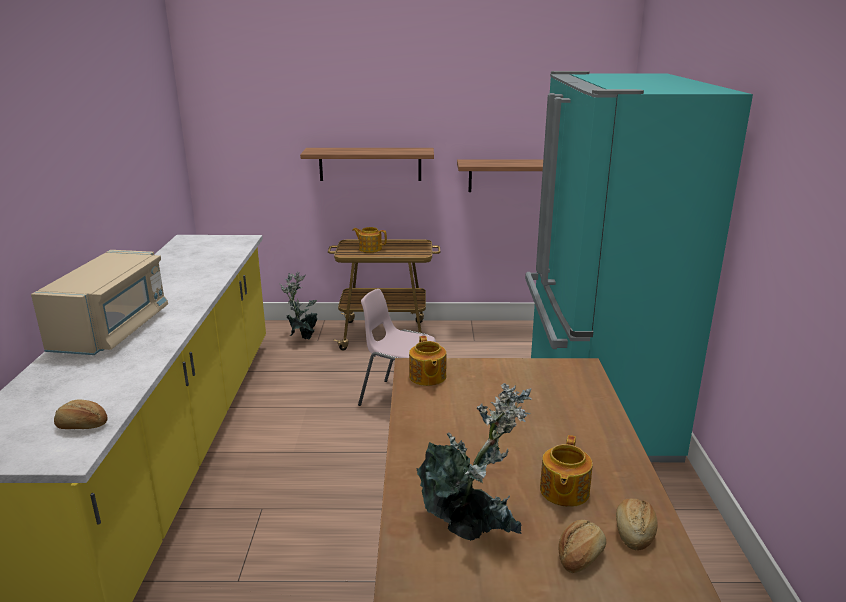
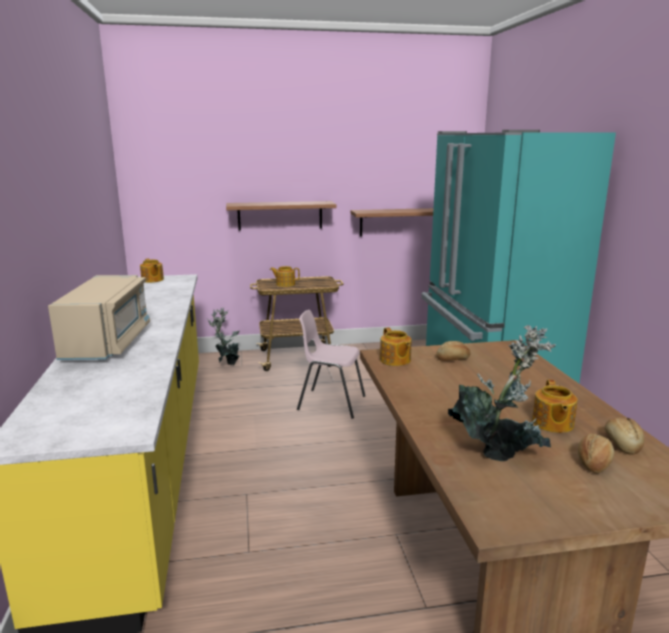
camera: 10 degrees left, 5 degrees down
(81, 426) = (127, 410): bread -> bread (453, 359)
(208, 241) = (152, 280): none -> teapot

